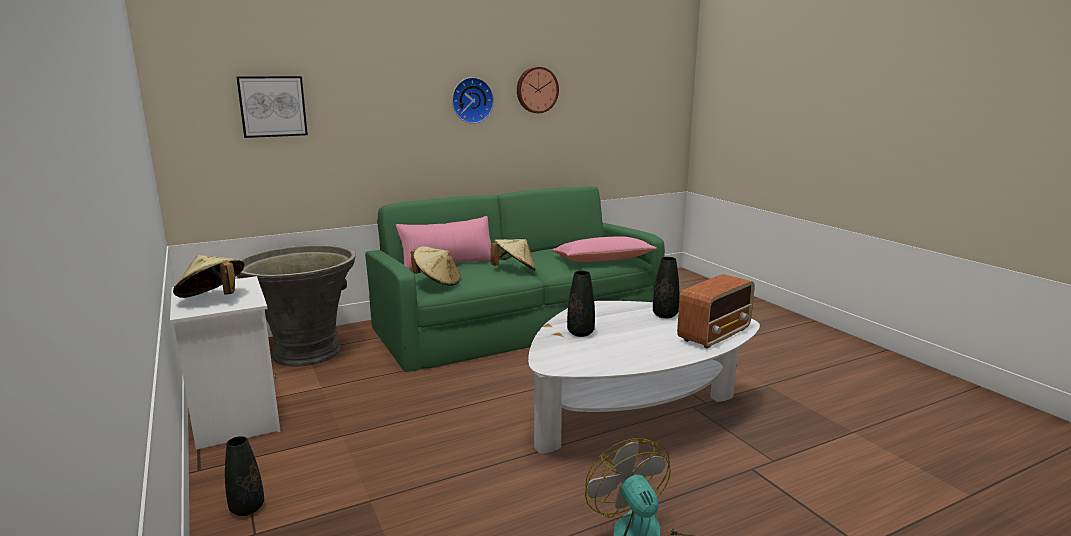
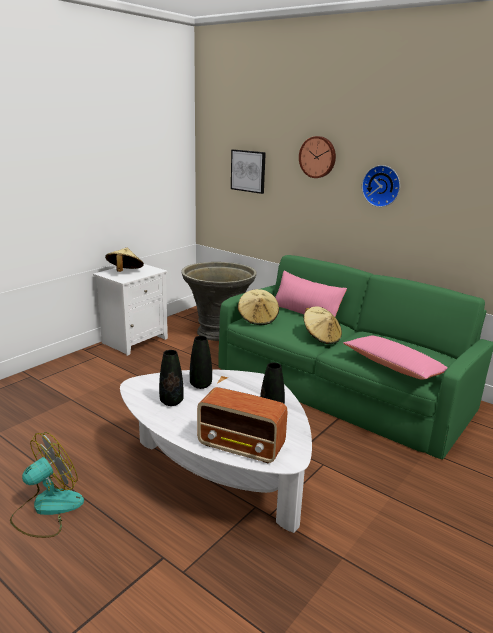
camera: 65 degrees right, 5 degrees up
(247, 508) = (57, 371): black vase -> black vase (171, 402)
(536, 90) = (450, 185): wall clock -> wall clock (318, 157)

